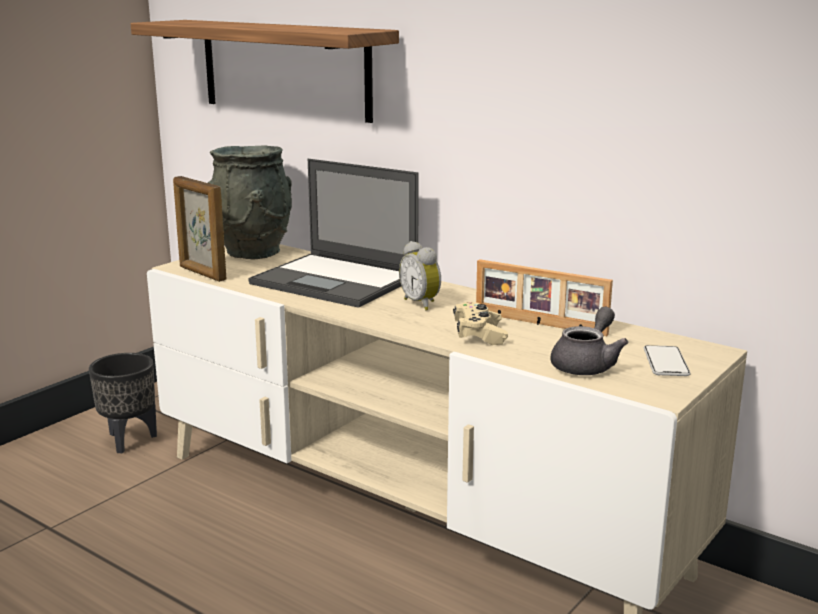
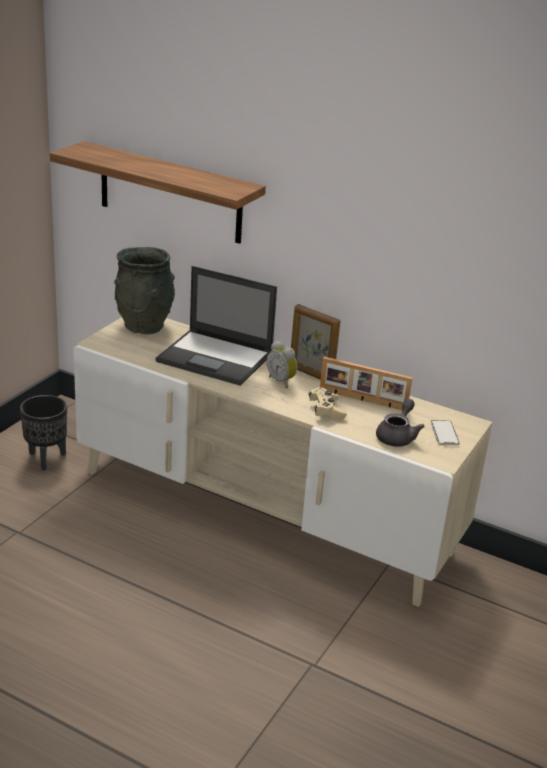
camera: 10 degrees left, 10 degrees up
(202, 273) = (117, 350): picture frame -> picture frame (310, 374)

